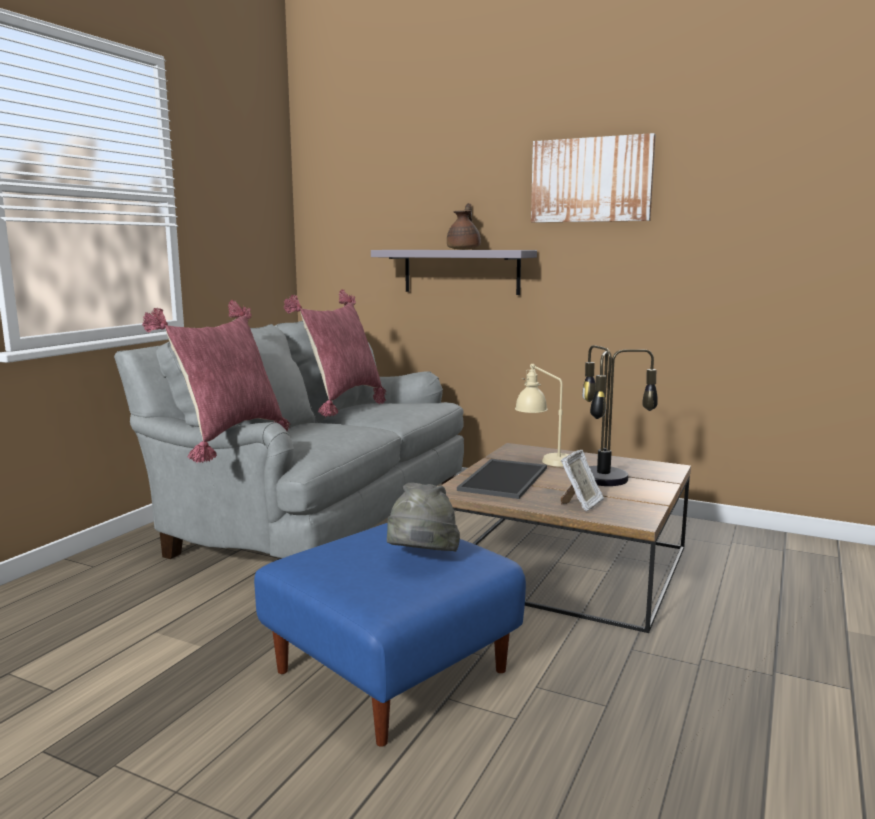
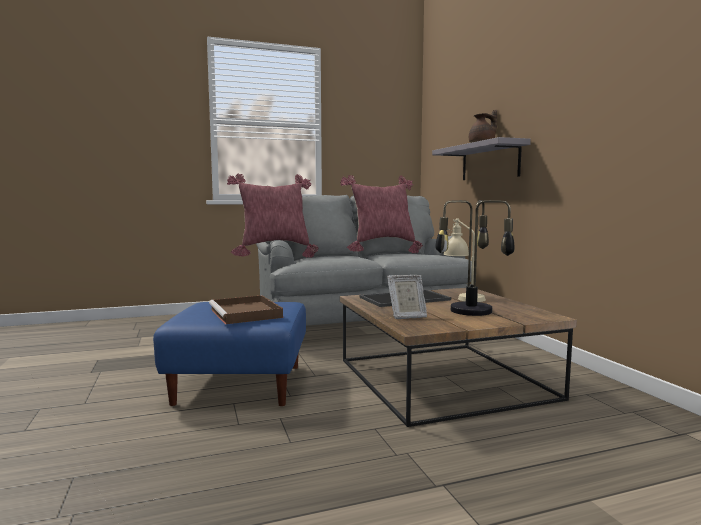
camera: 45 degrees right, 5 degrees down
(421, 560) = (246, 313): grey hat -> brown tray
(591, 180) = (565, 73): picture -> none

